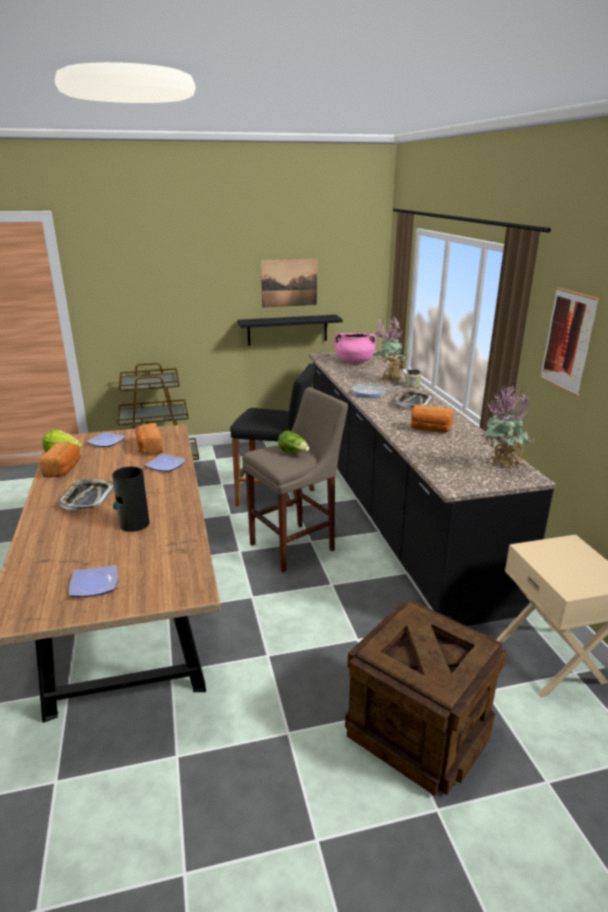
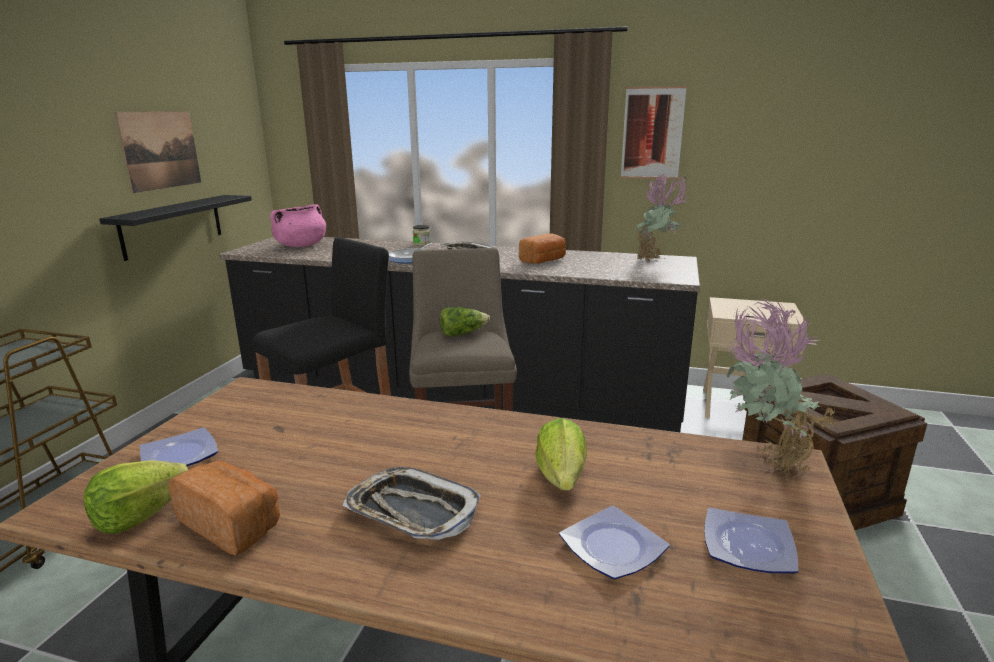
camera: 60 degrees left, 5 degrees down
(134, 524) = (561, 477): vase -> lettuce
(149, 448) = (286, 420): bread -> none
(166, 466) = (378, 417): plate -> plate (615, 548)
(387, 379) = (385, 247): potted plant -> potted plant (763, 463)

